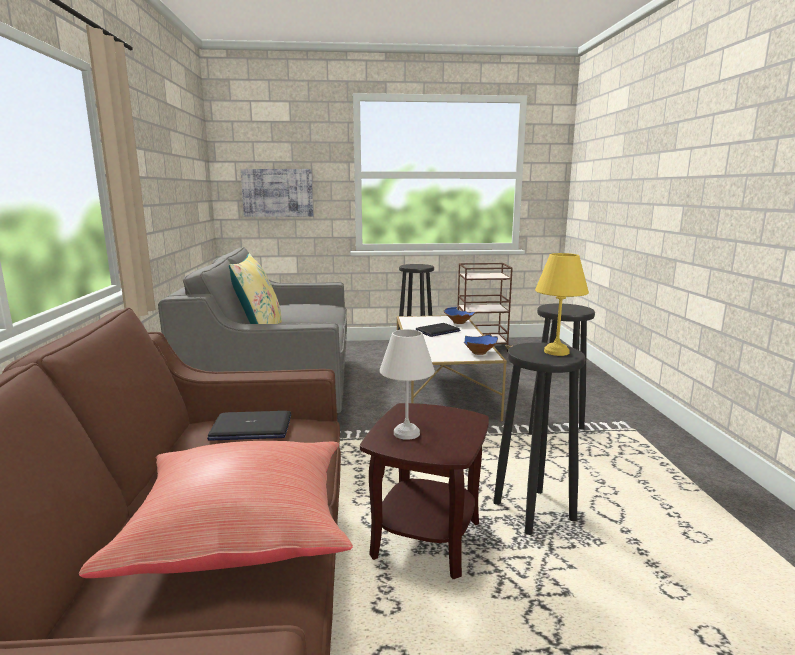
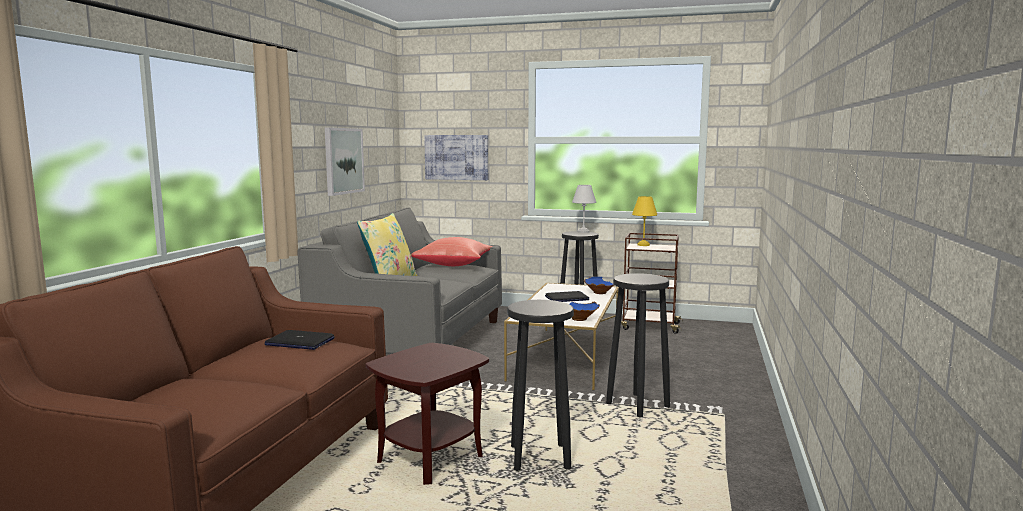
camera: 20 degrees right, 5 degrees down
(172, 195) = (343, 161): none -> picture
(240, 534) = (230, 390): red pillow -> red pillow (454, 265)
(405, 433) = (408, 360): white table lamp -> white table lamp (583, 232)
(557, 352) = (550, 307): yellow table lamp -> yellow table lamp (644, 245)

